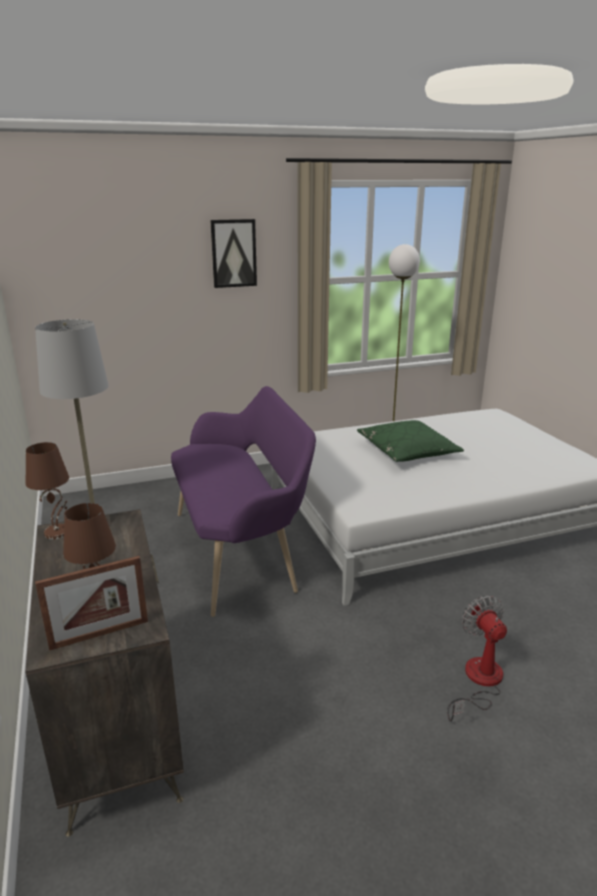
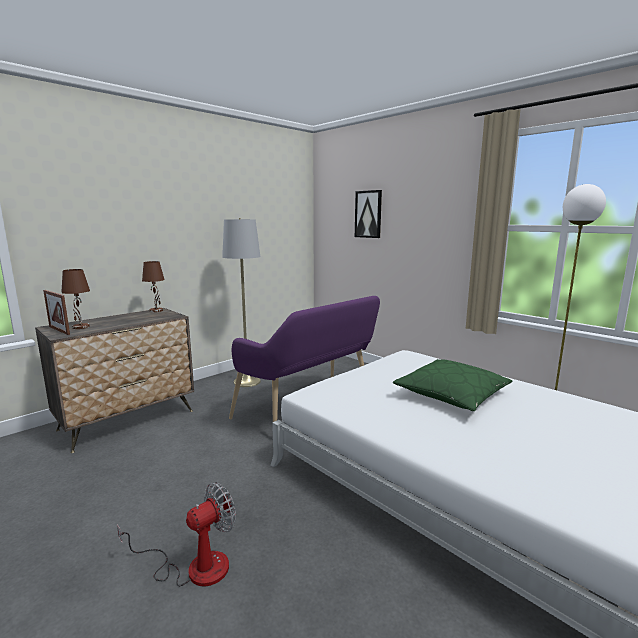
camera: 65 degrees right, 10 degrees down
(233, 253) = (433, 199): picture -> picture (368, 214)

